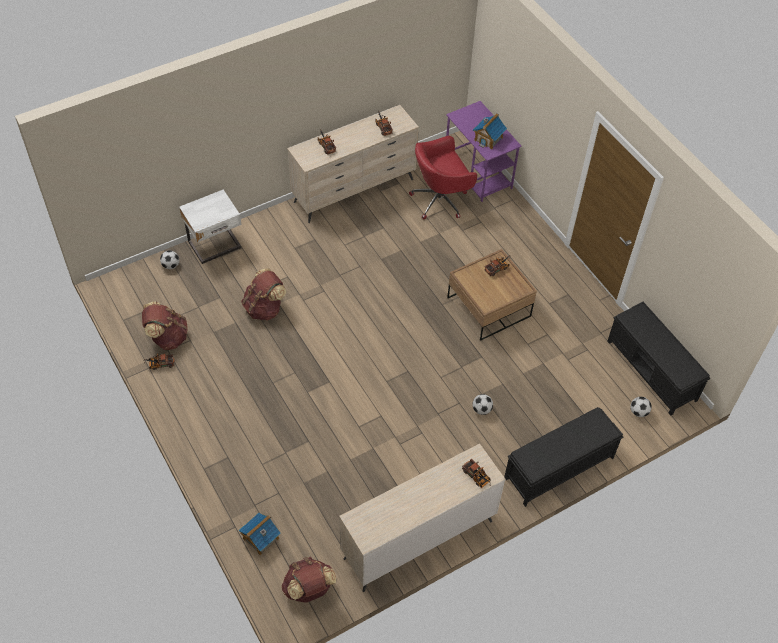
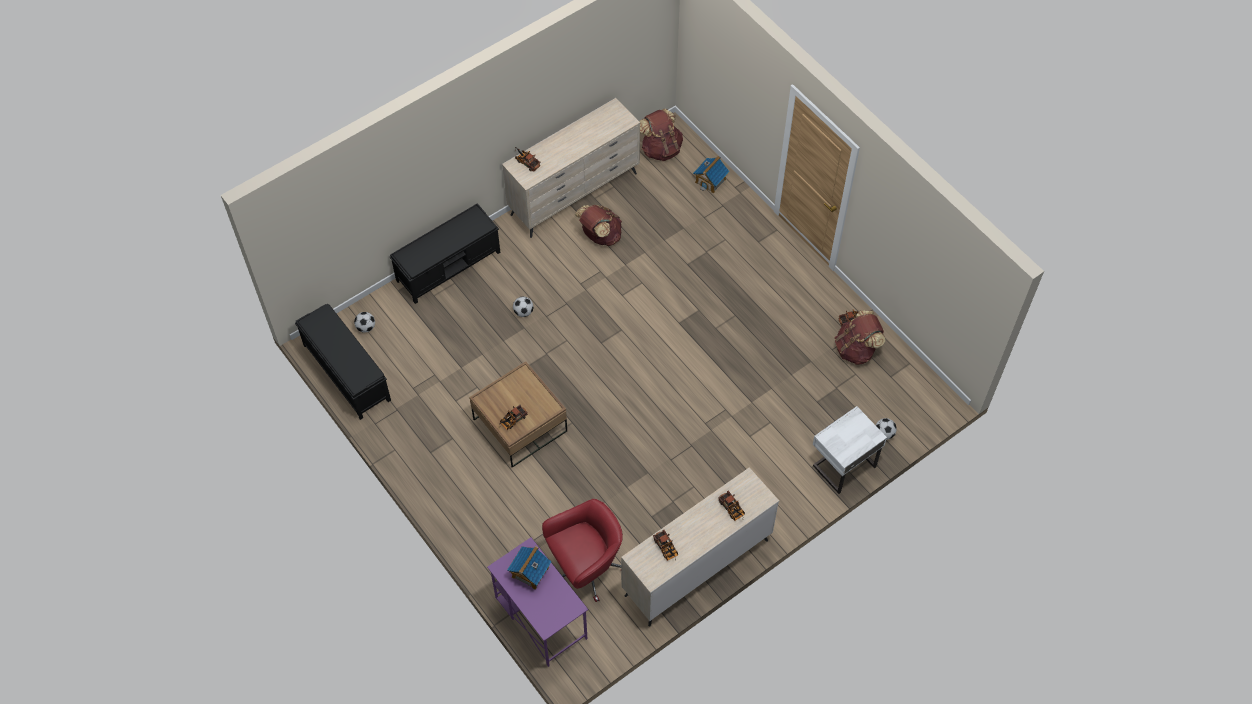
camera: 175 degrees right, 5 degrees up
(264, 308) = (765, 394): brown backpack -> brown backpack (600, 236)

